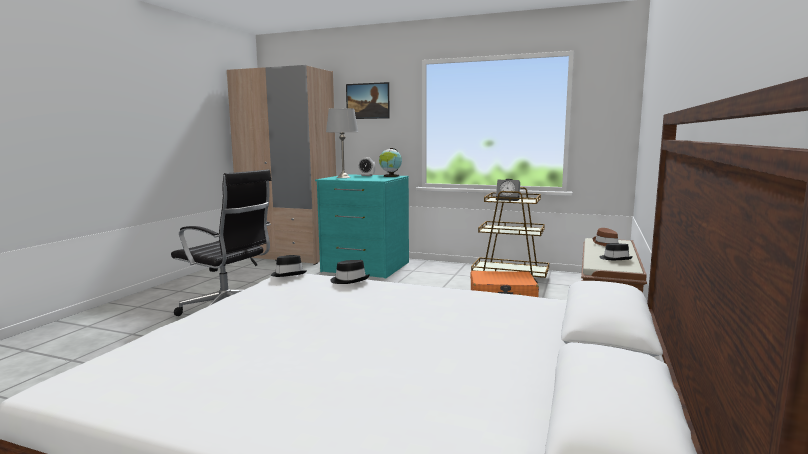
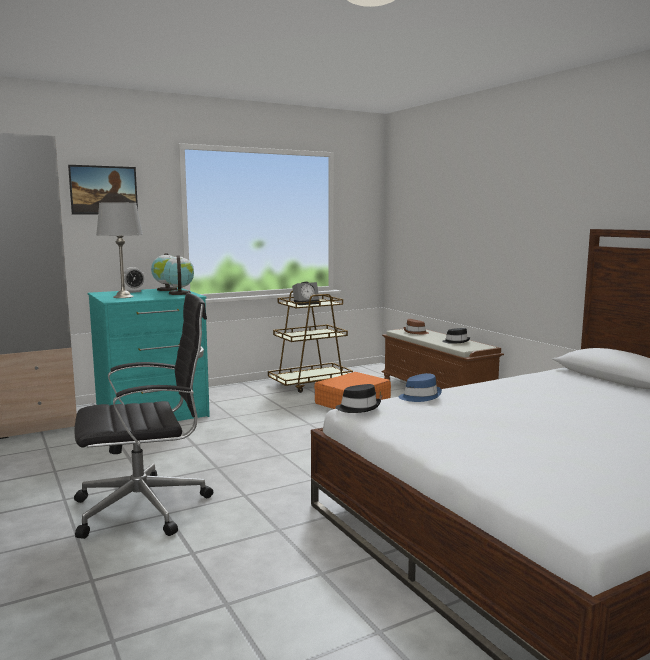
camera: 50 degrees left, 0 degrees up
(349, 280) = (419, 396): black hat -> blue hat
(382, 178) = (179, 293): none -> globe

